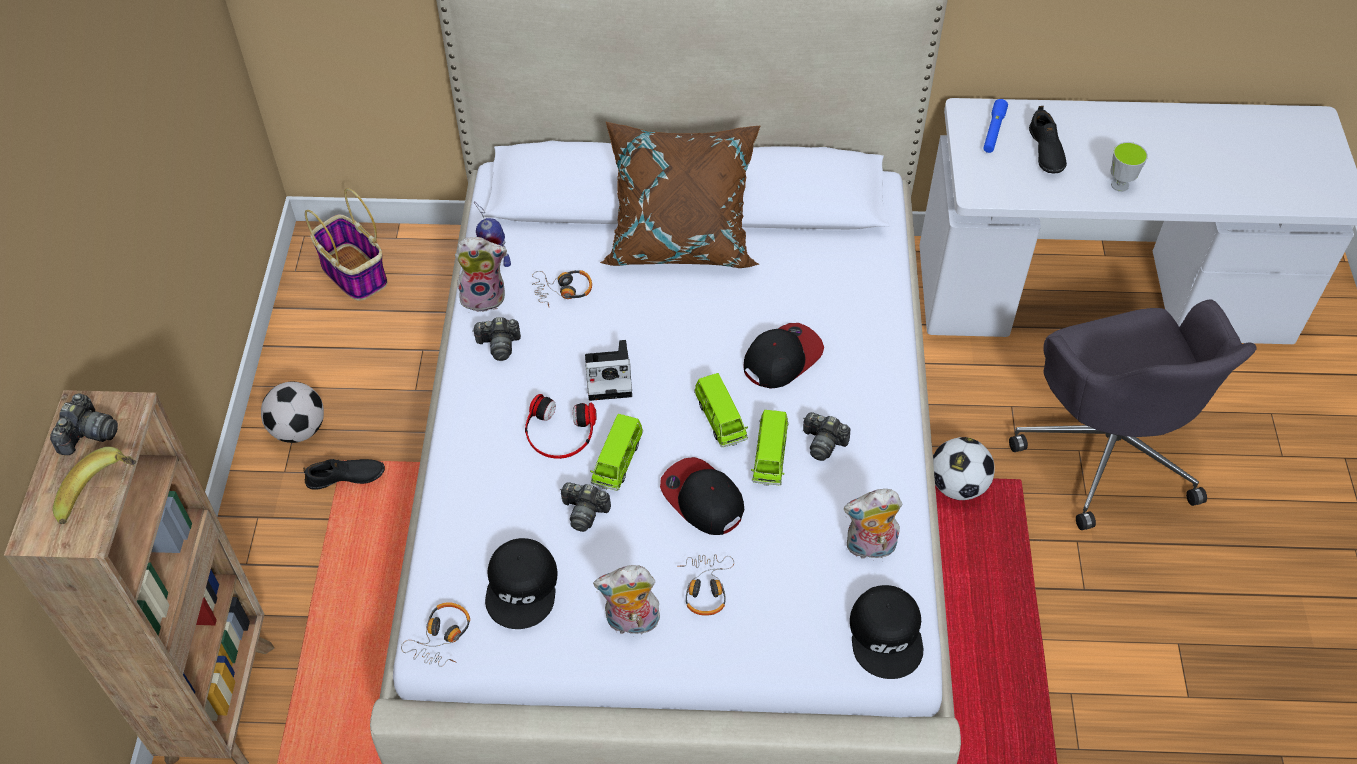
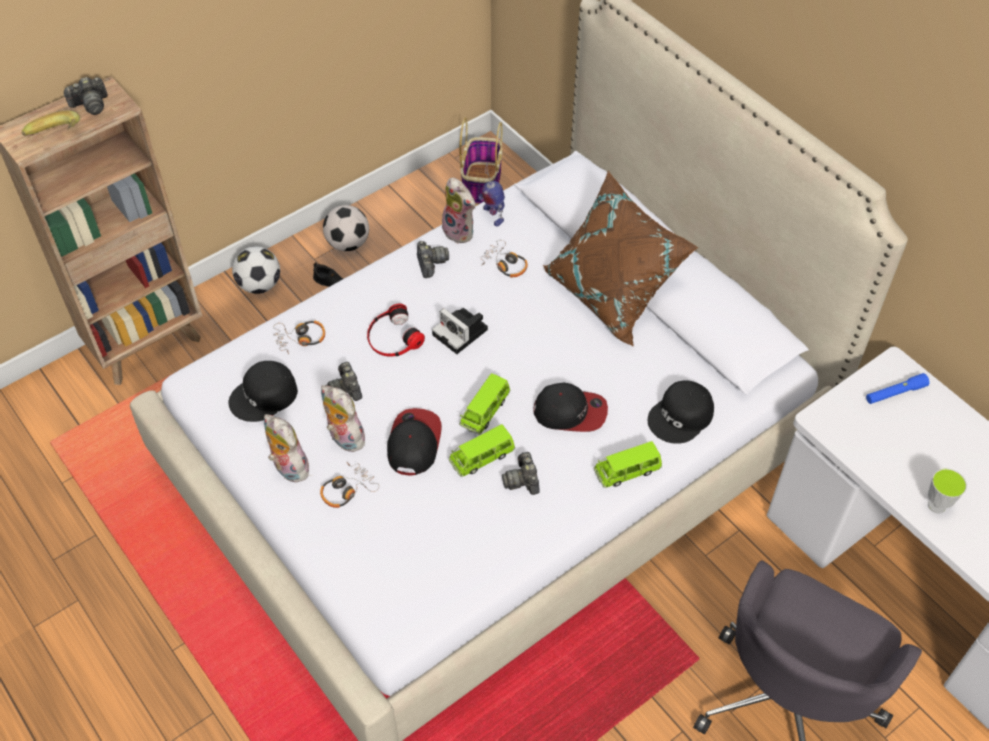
camera: 50 degrees right, 0 degrees up
(442, 638) = (198, 383): headphones -> headphones (300, 339)
(499, 345) = (431, 264): camera -> camera turned 150 degrees counterclockwise
(617, 461) = (399, 380): green toy car -> green toy car (627, 471)
(869, 548) = (461, 561): plush toy -> plush toy (344, 438)
(887, 635) = (400, 615): black cap -> black cap (681, 417)
(957, 485) = (654, 620): football -> football (259, 285)
(1045, 151) = (914, 437): black shoe -> none

